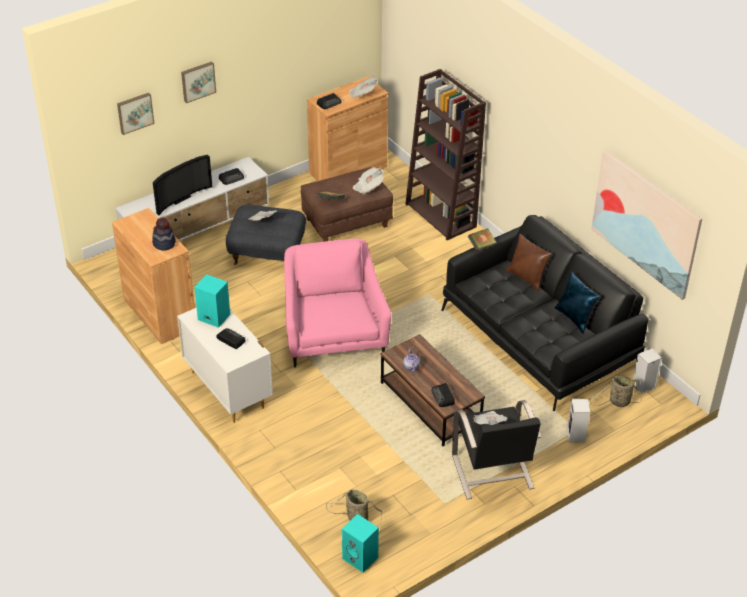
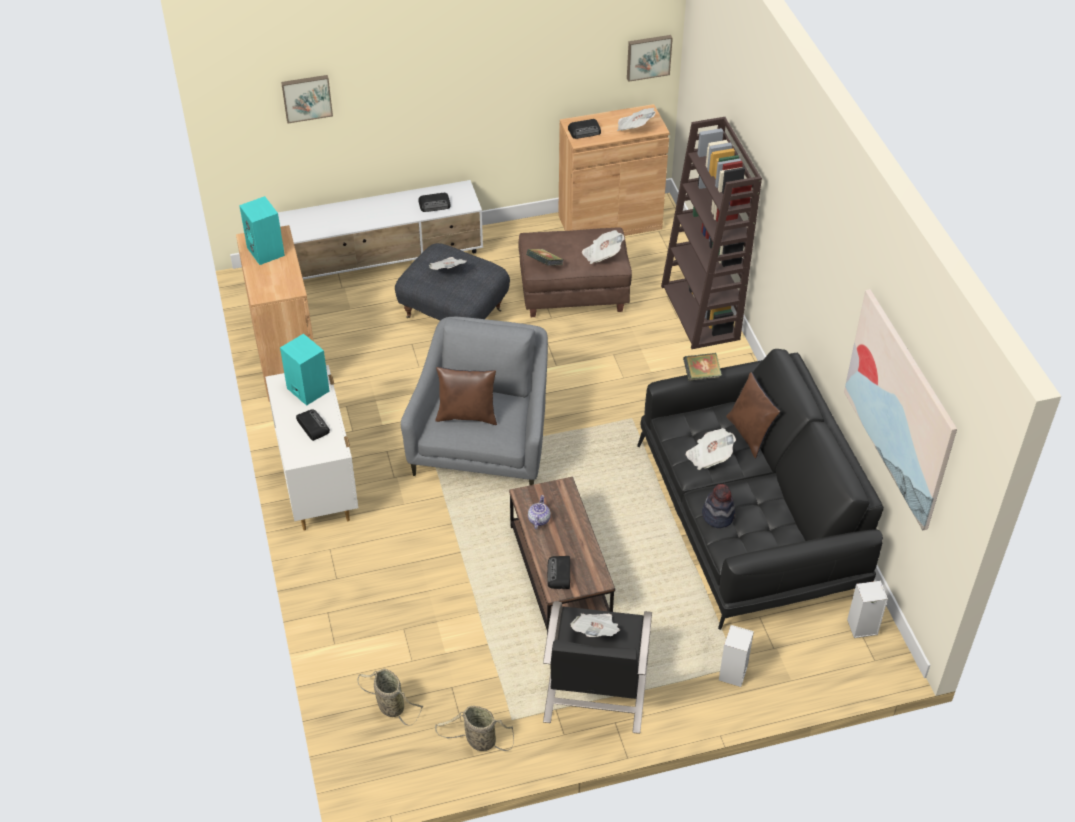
camera: 20 degrees right, 5 degrees up
(164, 243) = (282, 277): hat -> hat (718, 515)
(179, 198) = (358, 217): television -> none
(197, 81) = (399, 71): picture -> picture (648, 56)
(328, 311) = (467, 415): none -> brown pillow
(333, 333) = (483, 441): pink armchair -> grey armchair
(361, 558) = (369, 763): turquoise speaker -> turquoise speaker (266, 252)
(507, 298) = (709, 457): none -> newspaper
(575, 318) = (787, 509): blue pillow -> none
(618, 402) = (814, 641): basket -> basket (478, 741)

